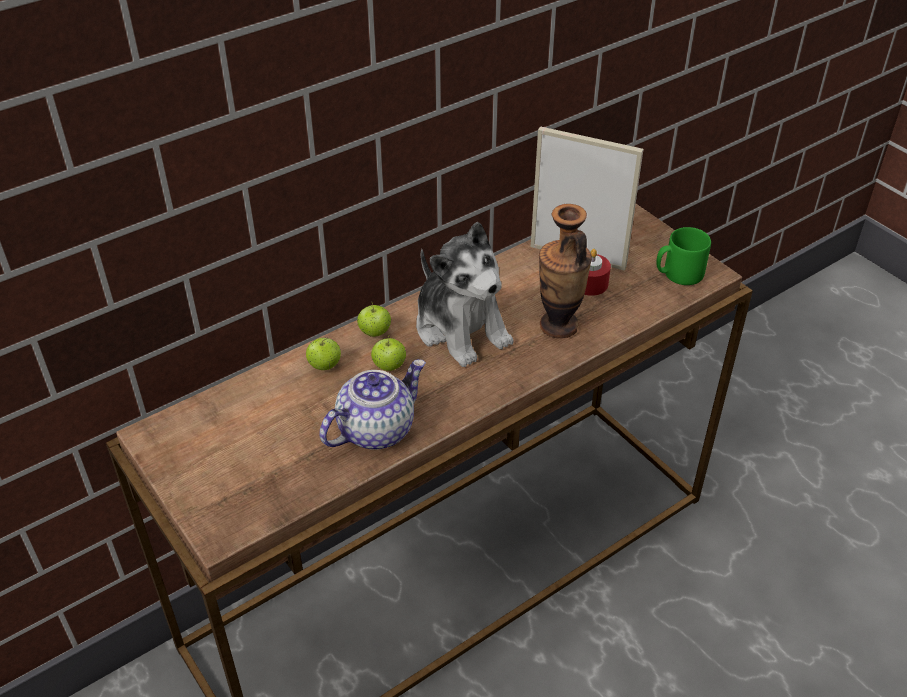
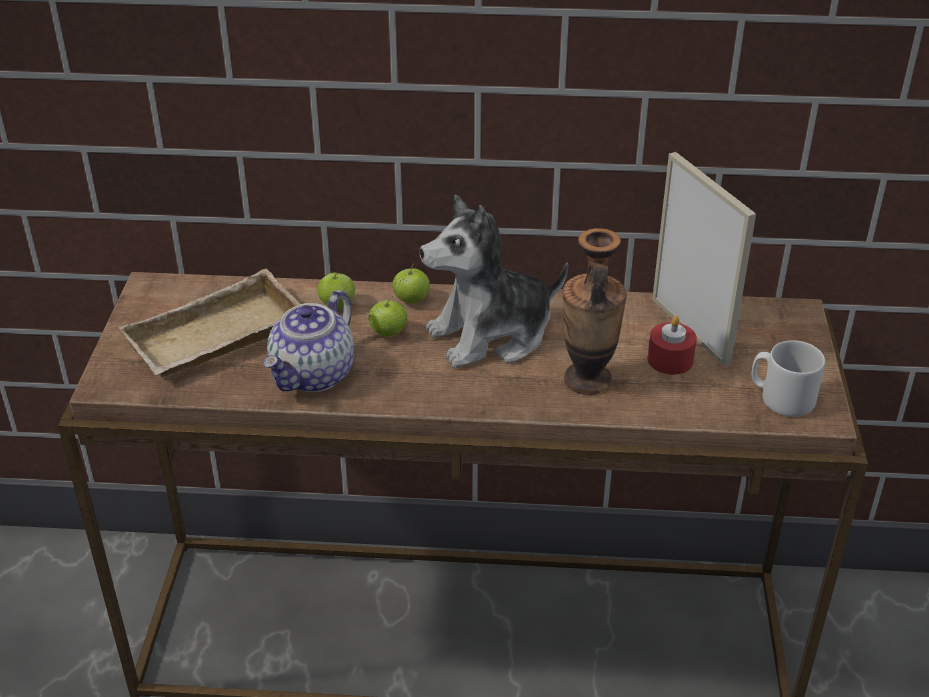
camera: 40 degrees right, 5 degrees down
(265, 446) = (216, 340): none -> beige tray
(376, 429) = (314, 375): teapot -> teapot turned 120 degrees clockwise
(461, 328) = (491, 335): plush toy -> plush toy turned 60 degrees clockwise
(678, 274) = (781, 398): green mug -> grey mug

